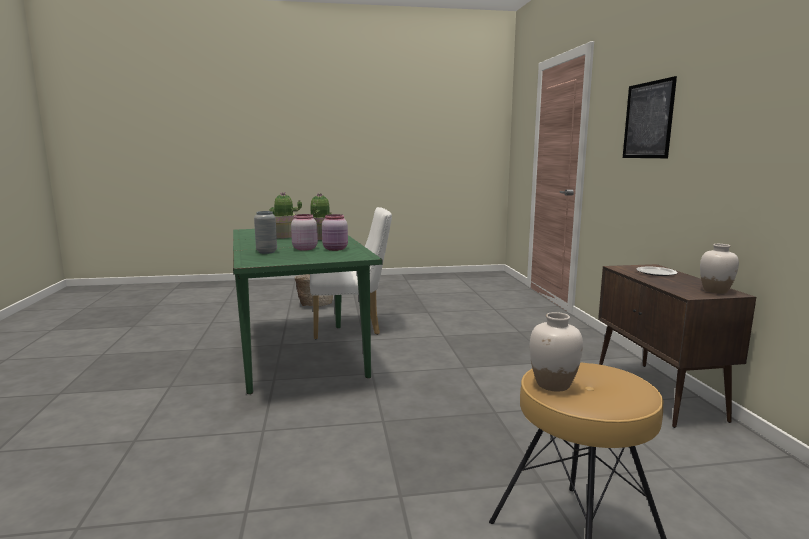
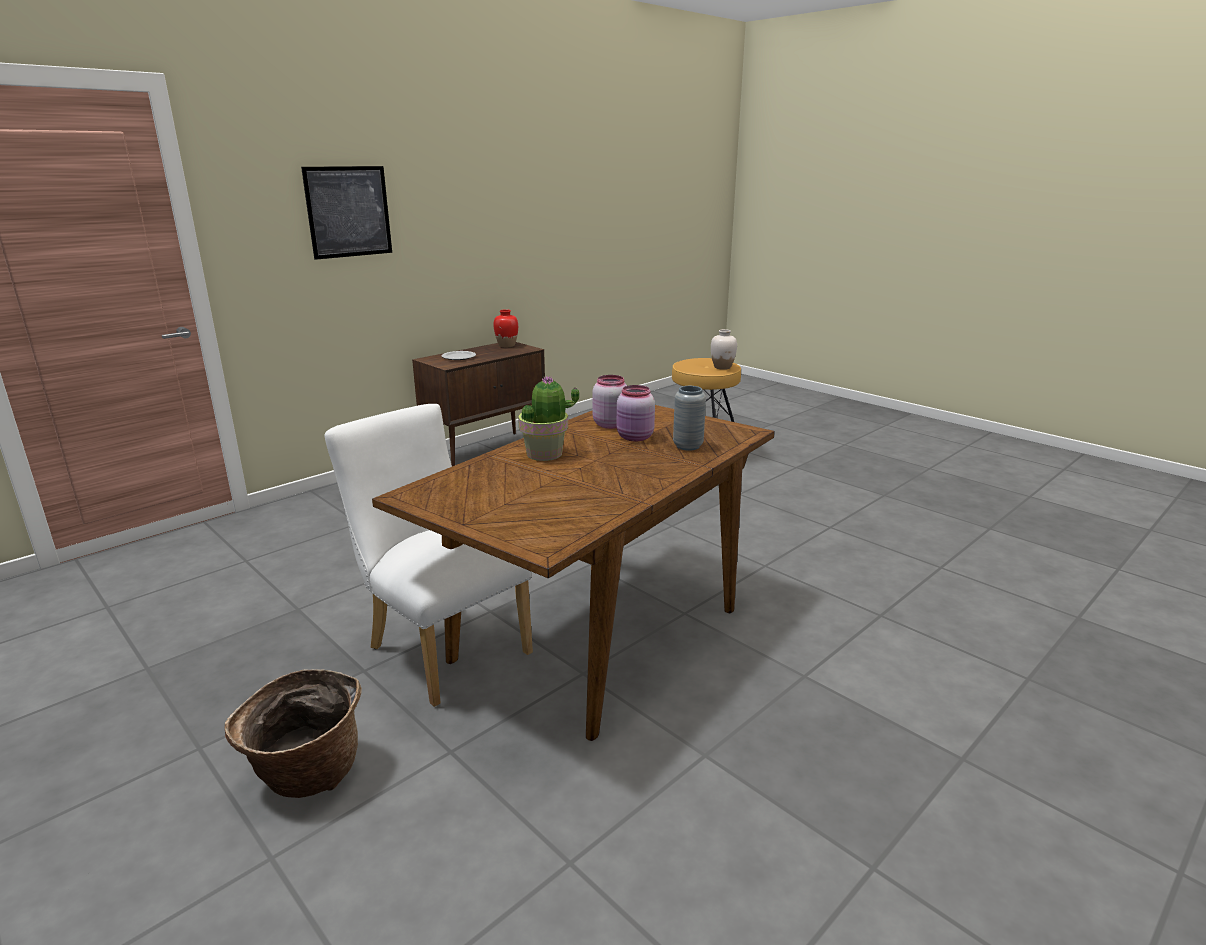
camera: 125 degrees left, 10 degrees up
(283, 237) = (570, 482): potted plant -> none
(300, 354) = (596, 635): green dining table -> brown dining table
(715, 291) = (506, 345): white vase -> red vase

